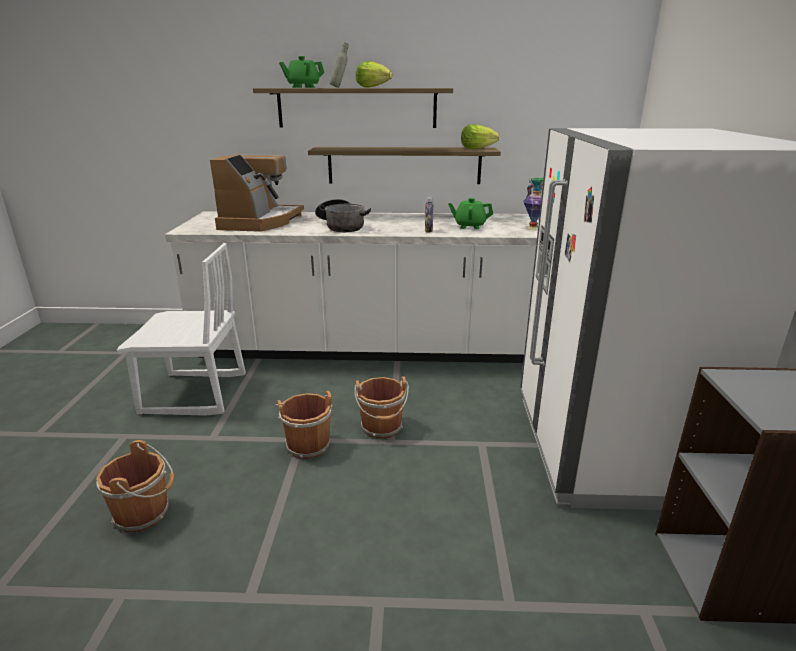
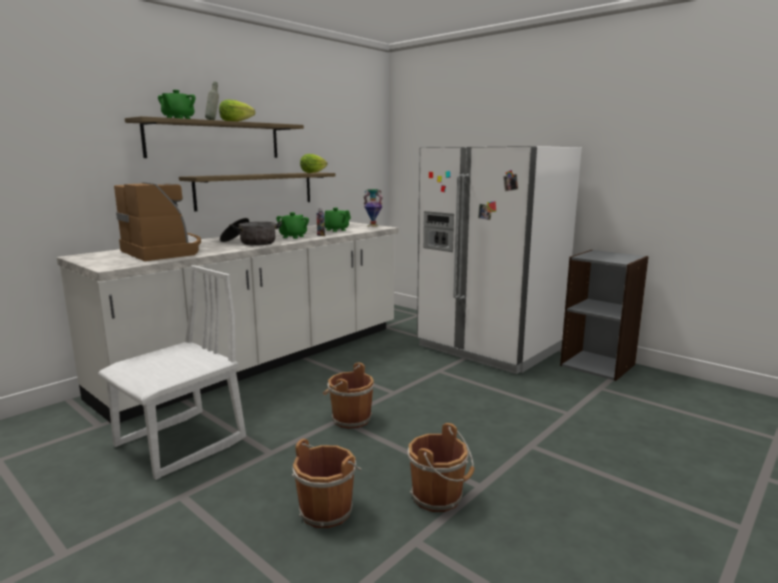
camera: 50 degrees left, 10 degrees down
(382, 428) = (374, 390): brown bucket -> brown bucket (439, 497)
(398, 227) = (293, 237): none -> green teapot

